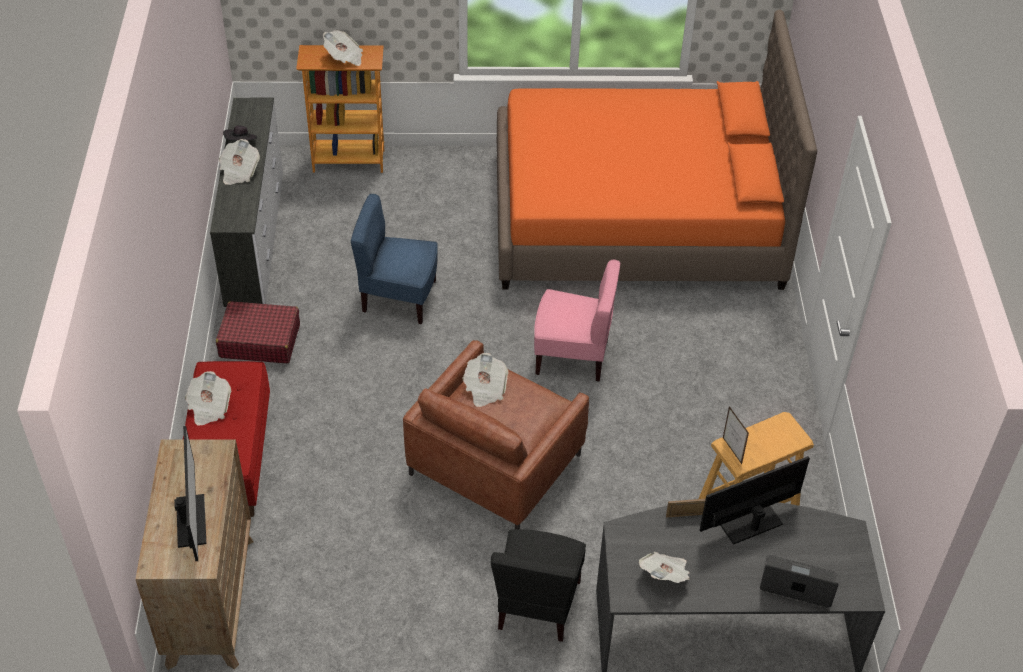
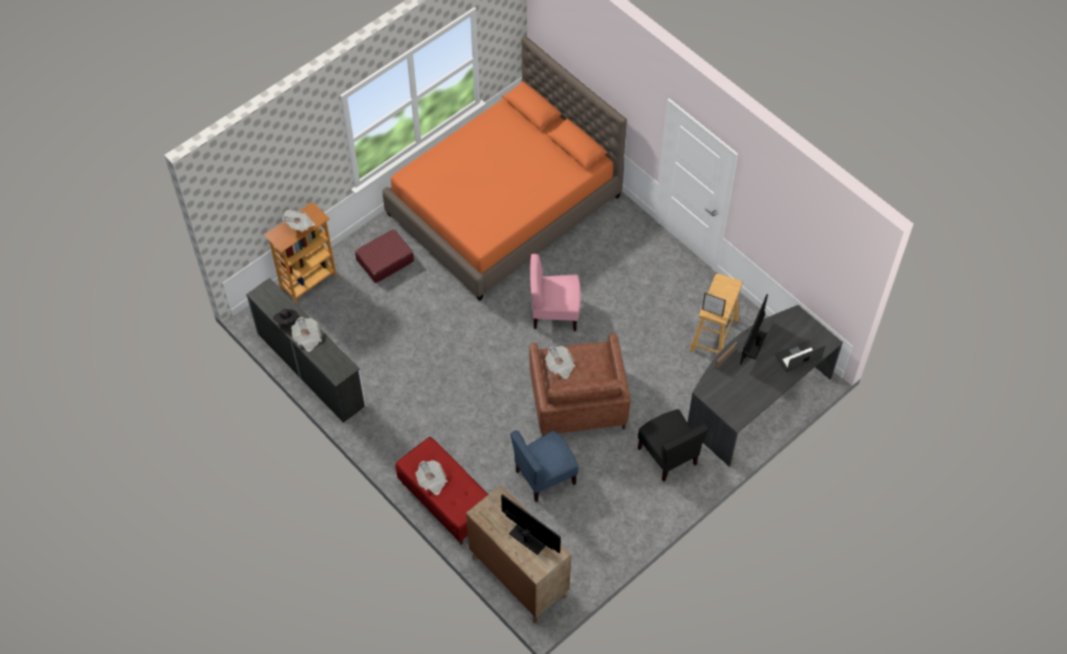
camera: 40 degrees left, 10 degrees up
(259, 340) = (385, 427): red suitcase -> red suitcase (384, 261)
(398, 298) = (431, 346): blue chair -> blue chair (544, 477)
(572, 356) = (554, 313): pink chair -> pink chair turned 150 degrees counterclockwise
(665, 575) = (742, 397): newspaper -> none

